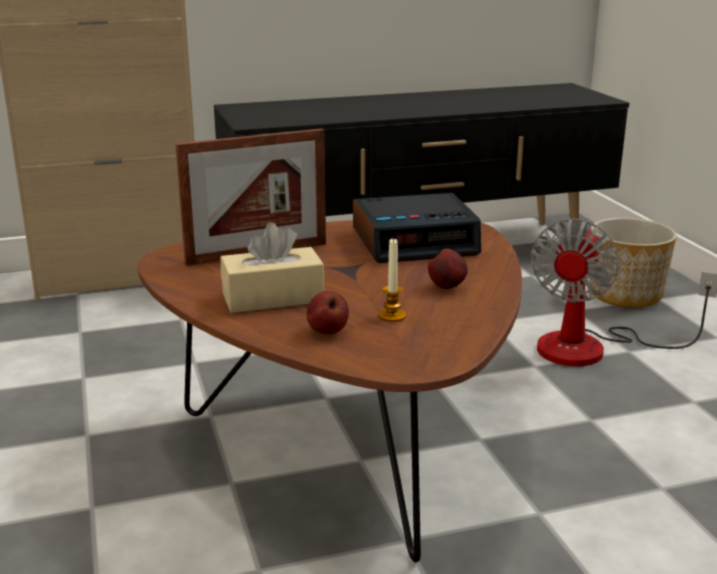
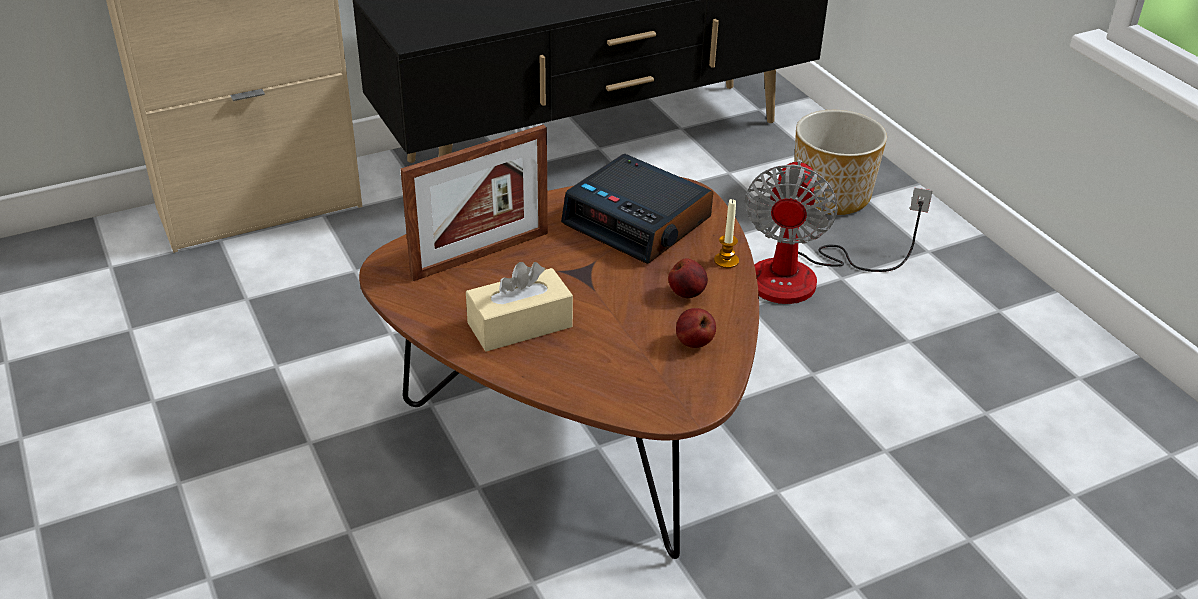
camera: 10 degrees left, 15 degrees up
(327, 332) = (588, 371): apple -> apple (693, 343)
(392, 316) = (643, 342): candle -> candle (726, 261)
(415, 241) = (639, 221): alarm clock -> alarm clock turned 60 degrees clockwise

